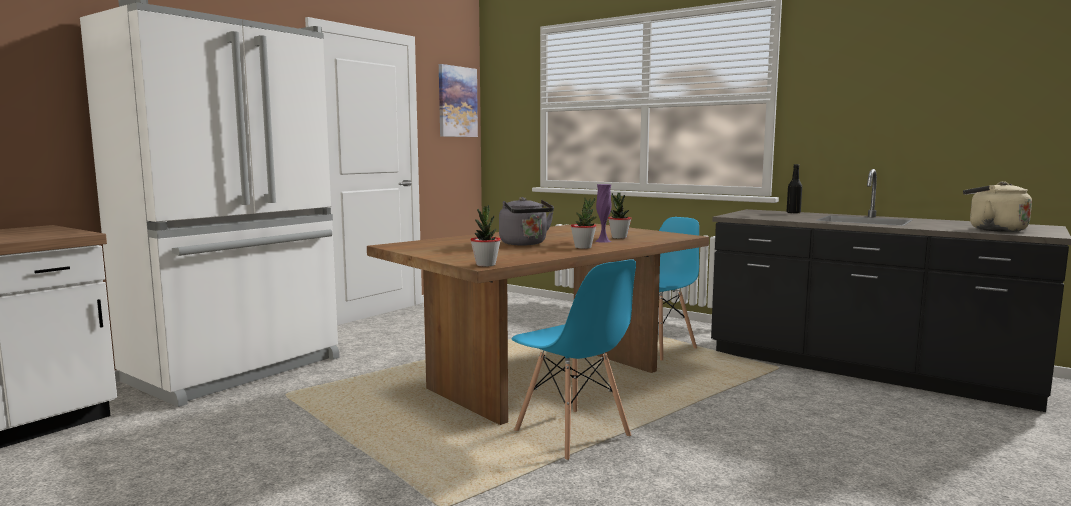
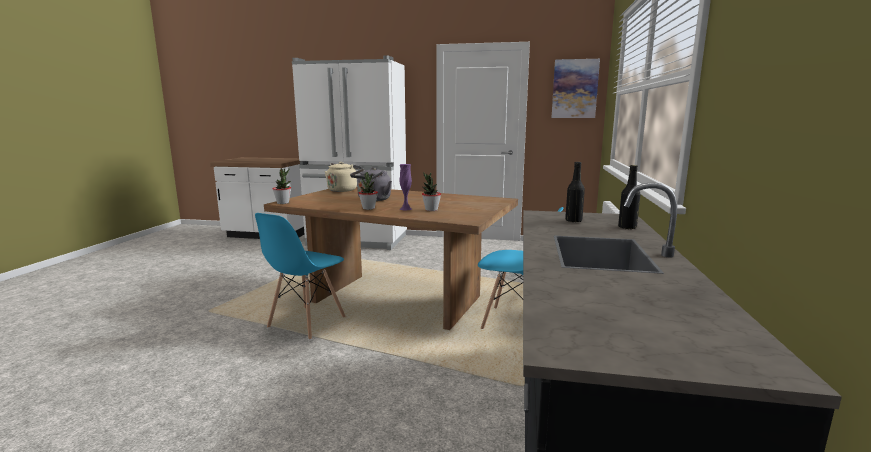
camera: 65 degrees right, 5 degrees up
(765, 215) = (573, 221): none -> black bottle
(993, 229) = (589, 313): beige kettle -> beige kettle (343, 190)

